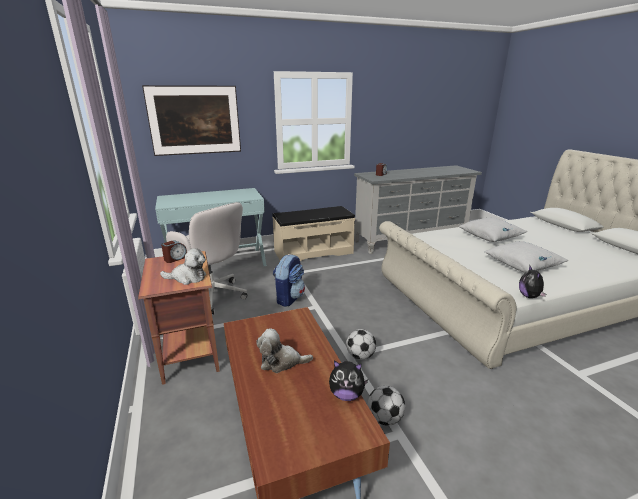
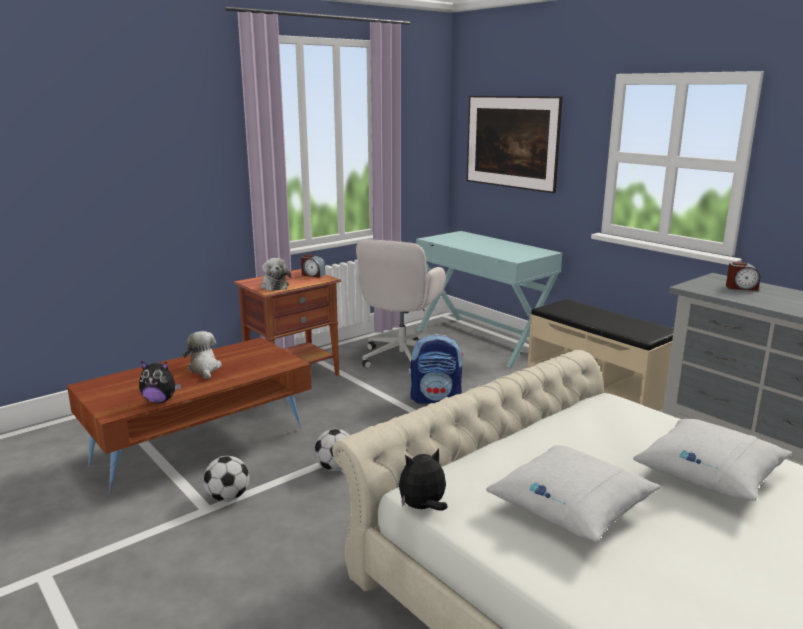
camera: 70 degrees right, 5 degrees down
(346, 395) = (160, 400): plush toy -> plush toy turned 75 degrees counterclockwise

